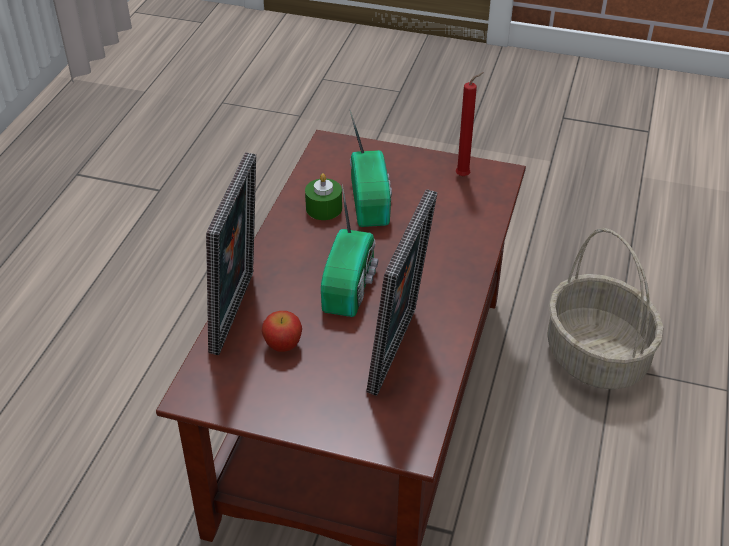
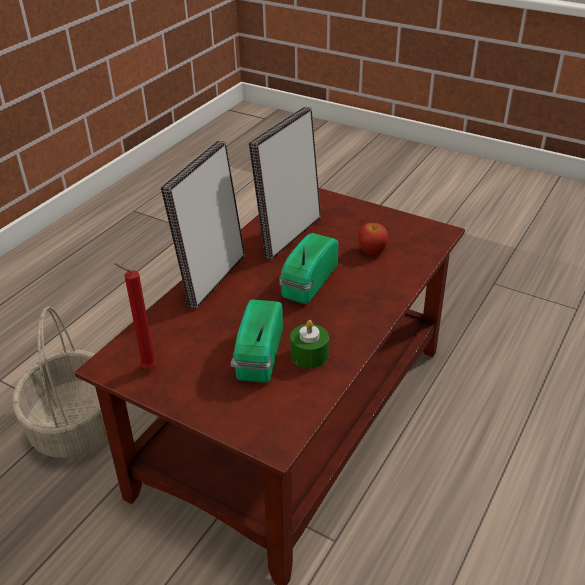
camera: 165 degrees left, 5 degrees down
(239, 313) = (404, 275): picture frame -> picture frame (212, 279)

